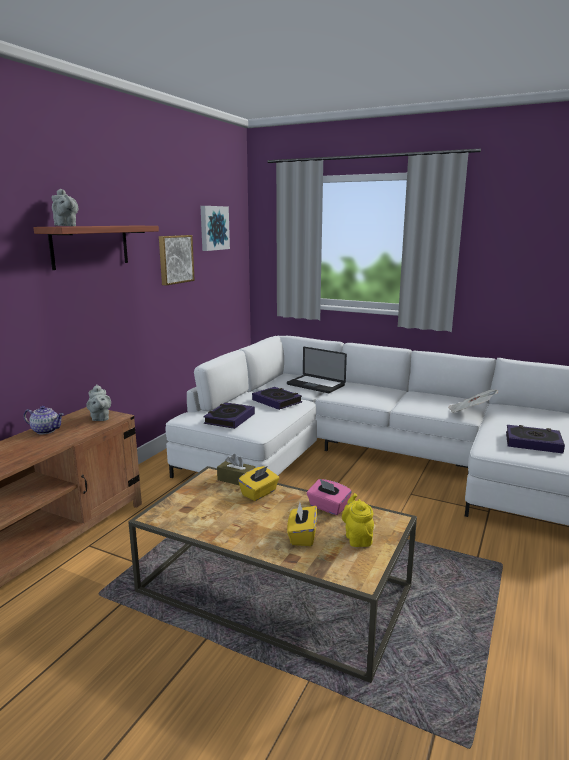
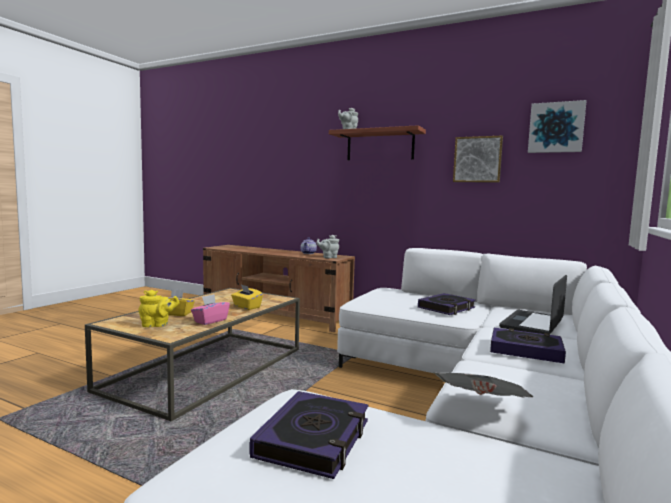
camera: 90 degrees right, 10 degrees down
(229, 419) = (384, 295): book -> book (525, 350)
(236, 479) = (272, 303): brown tissue box -> none

